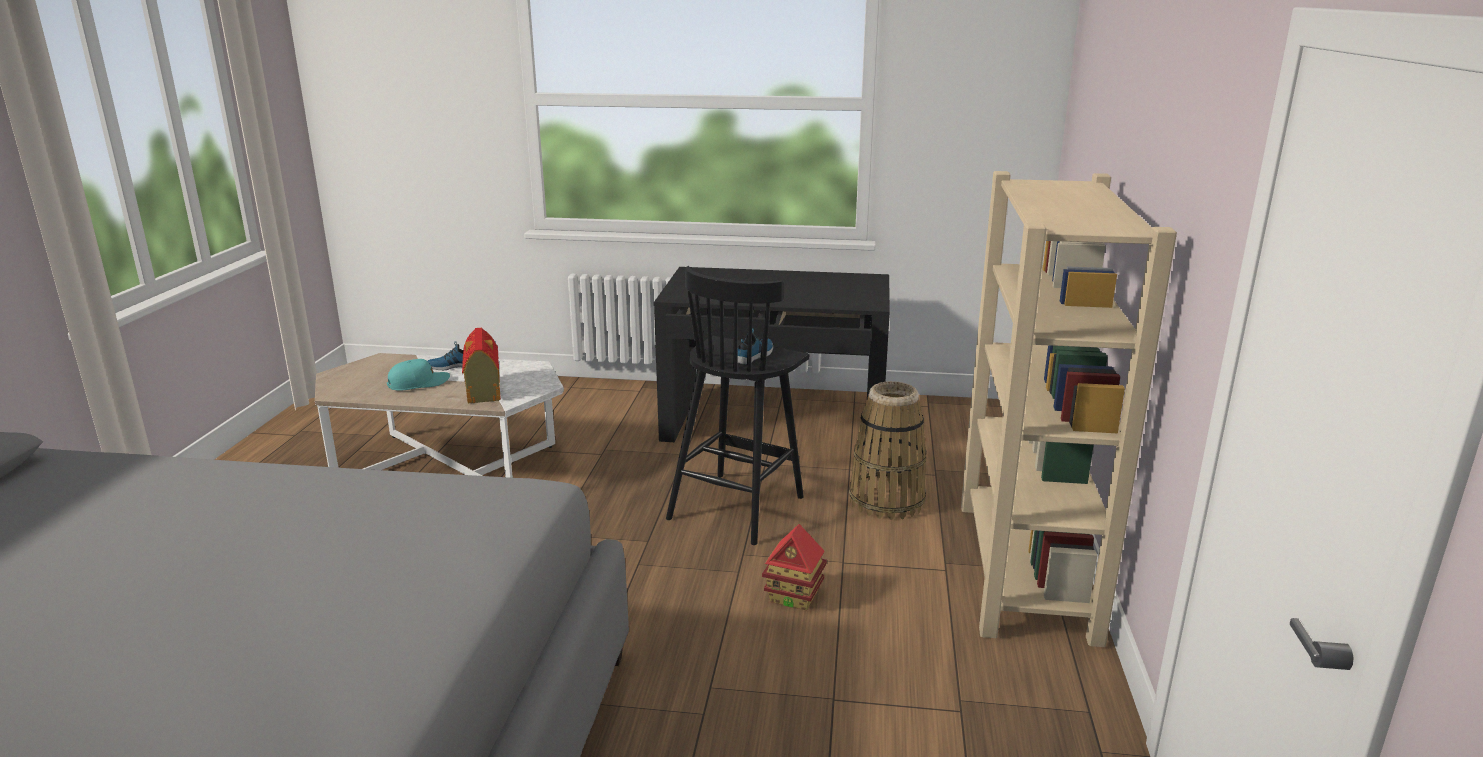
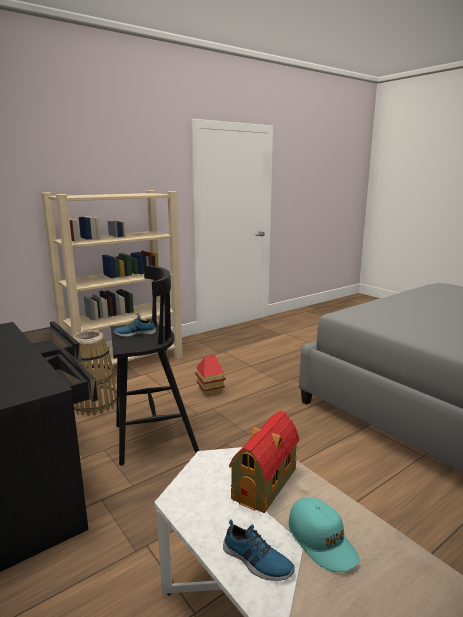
camera: 135 degrees left, 5 degrees down
(419, 383) = (322, 541): turquoise cap -> turquoise cap turned 135 degrees counterclockwise

